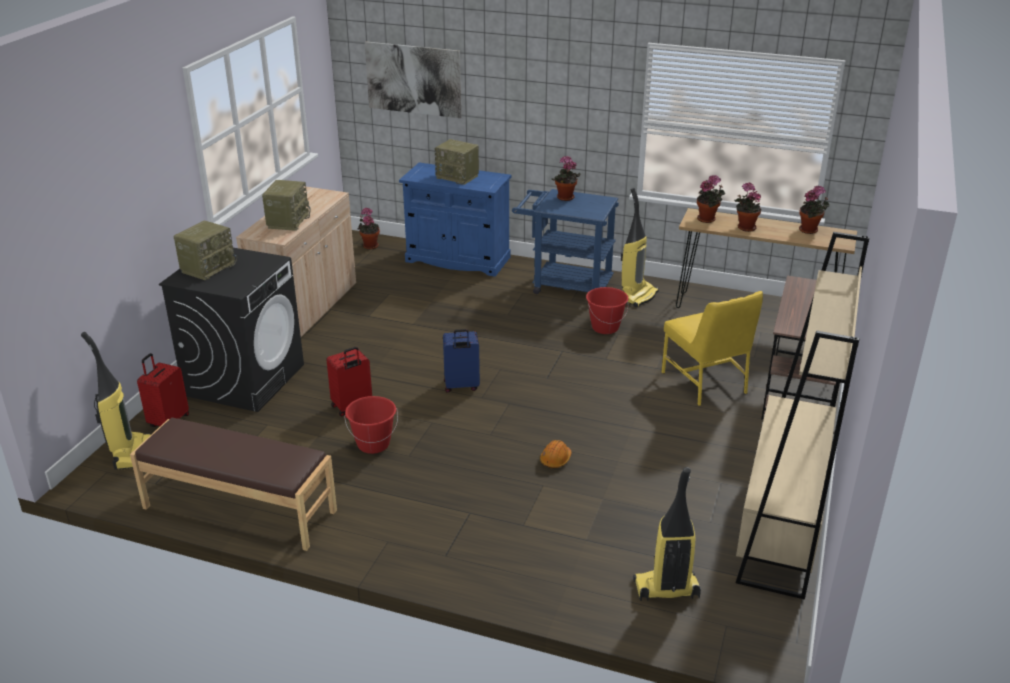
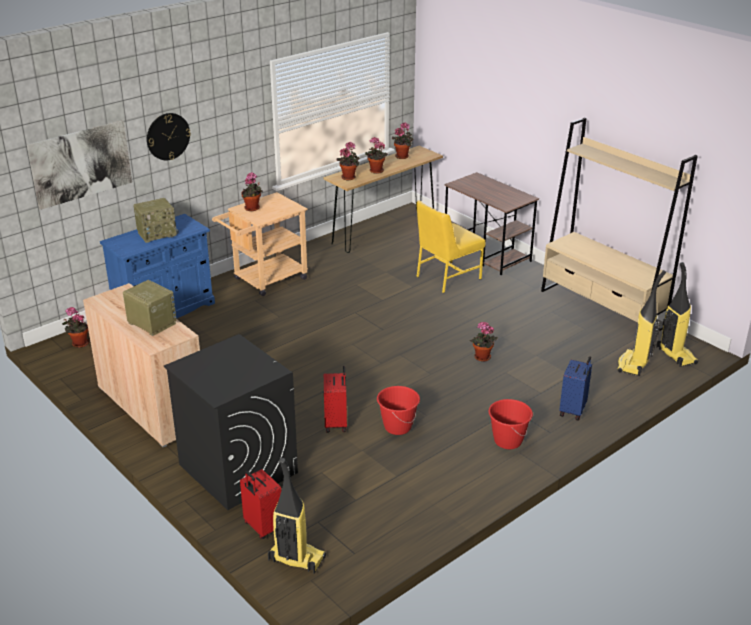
camera: 60 degrees left, 0 degrees up
(208, 267) = (212, 376): radio -> none
(239, 510) = (429, 513): brown bench -> none
(461, 386) = (358, 366): blue suitcase -> blue suitcase (573, 410)
(507, 85) = (168, 136): none -> wall clock
(555, 459) = (482, 358): orange hard hat -> potted plant
(564, 285) = (265, 280): blue cart -> beige cart
(605, 327) = (342, 286): red bucket -> red bucket (507, 441)
(637, 296) = (315, 260): vacuum cleaner -> vacuum cleaner (675, 355)
(705, 383) = (447, 277): yellow chair -> yellow chair turned 135 degrees clockwise

